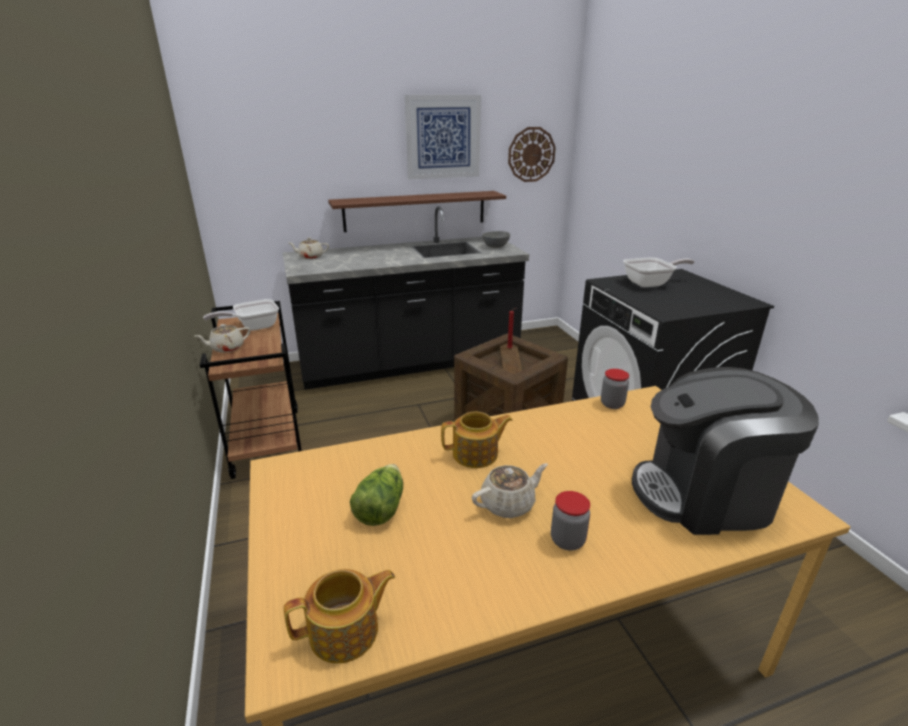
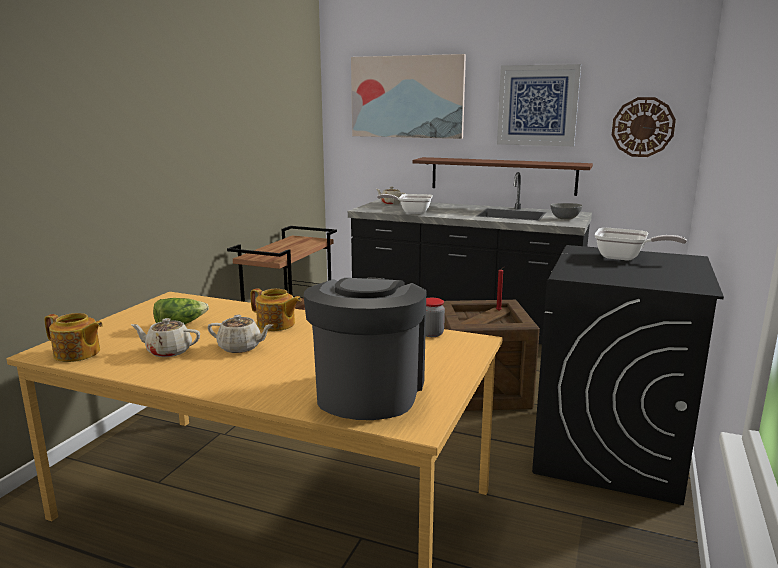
camera: 40 degrees right, 10 degrees down
(226, 348) = (266, 249): beige teapot -> beige teapot (168, 351)
(253, 327) = (302, 242): frying pan -> frying pan (411, 212)
(301, 130) = (407, 97): none -> picture
(567, 540) = (233, 371): jar -> none
(704, 494) = (368, 391): coffee machine -> coffee machine turned 60 degrees clockwise

